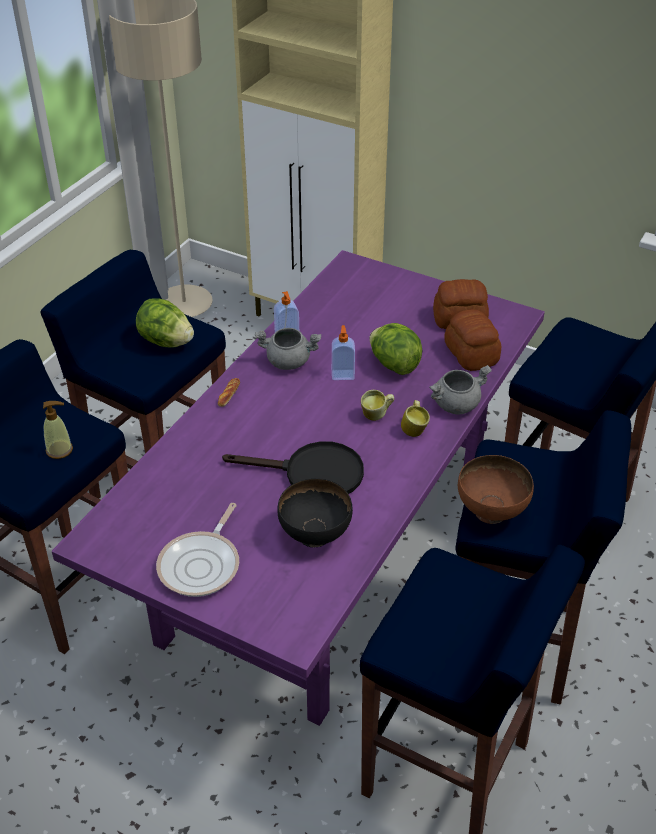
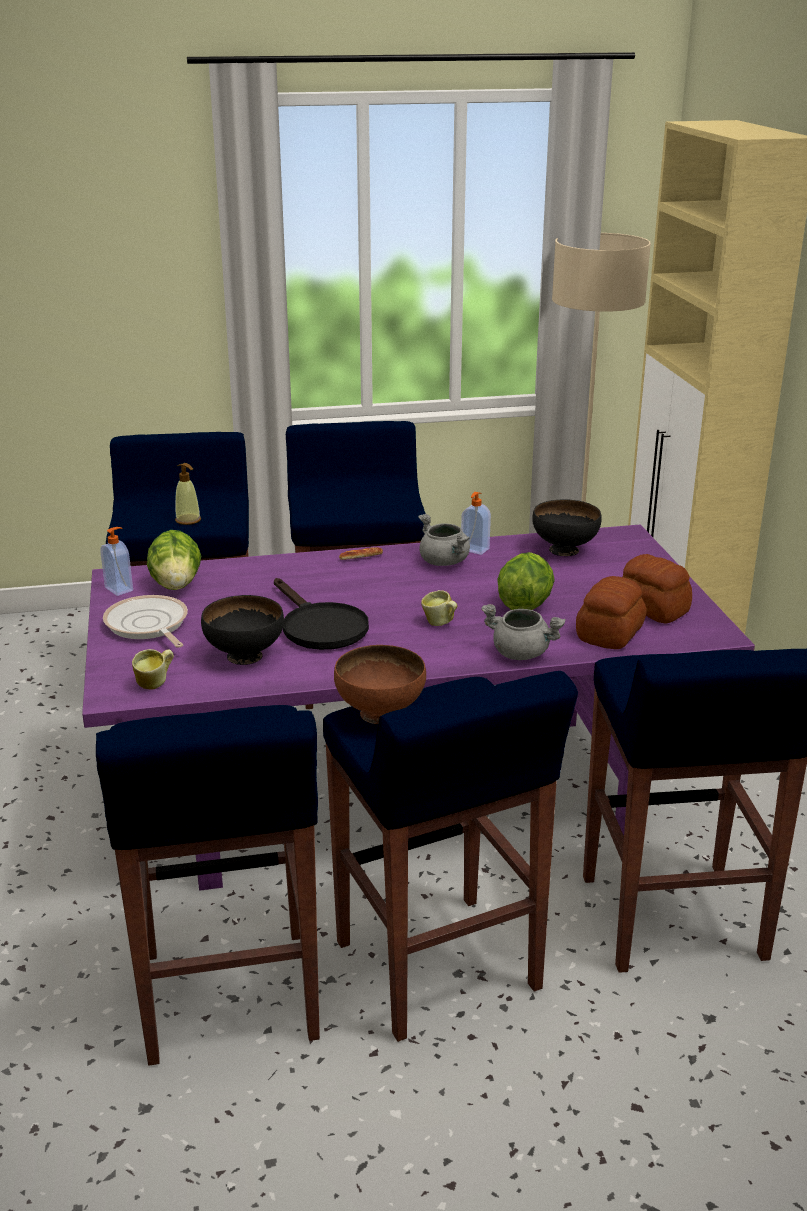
camera: 50 degrees right, 15 degrees down
(166, 342) = (371, 503): lettuce -> lettuce (176, 585)
(202, 565) = (148, 626): frying pan -> frying pan turned 75 degrees clockwise
(339, 302) = (564, 550): none -> black bowl
(342, 374) = (469, 589): soap dispenser -> soap dispenser (120, 589)
(415, 429) = (452, 647): mug -> mug (155, 684)

